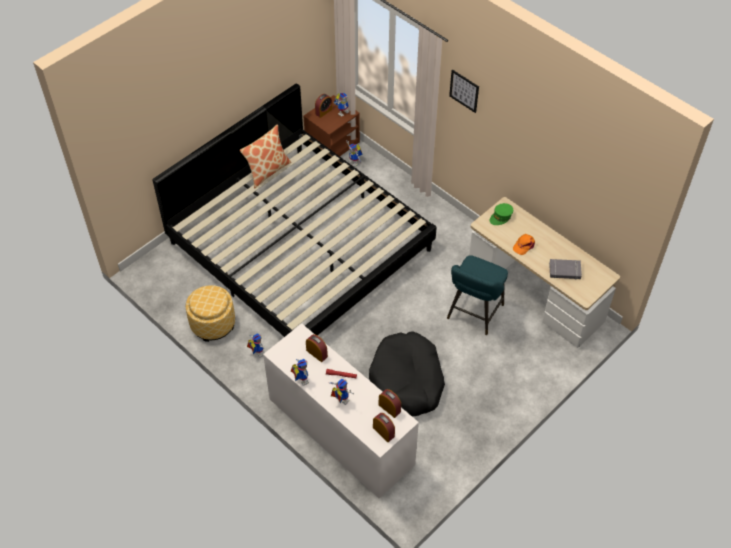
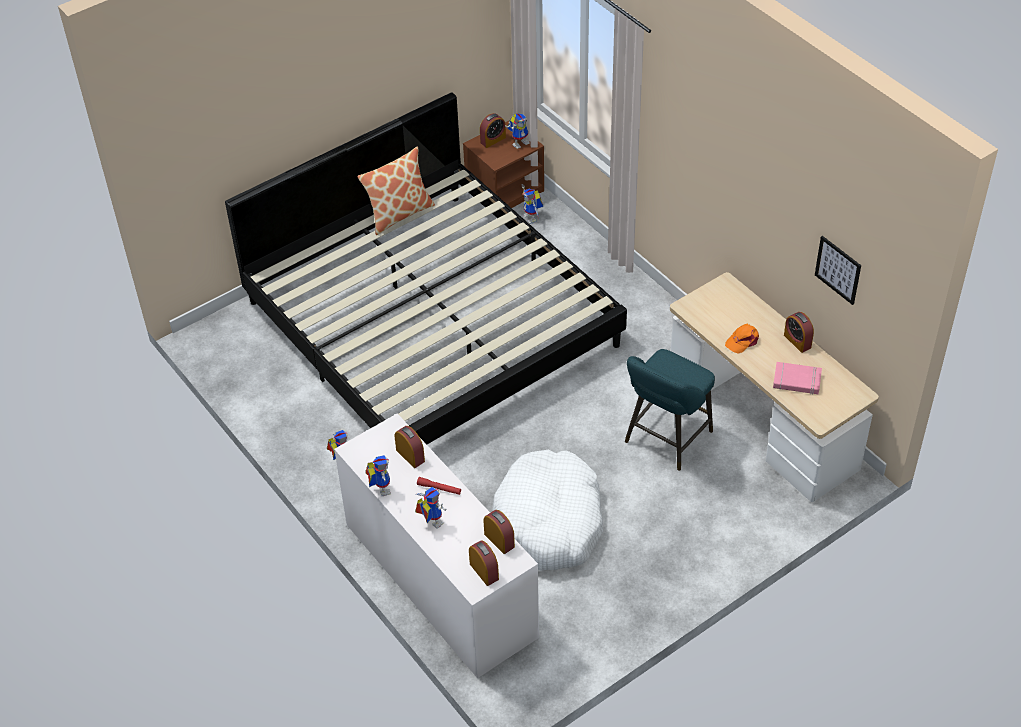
camera: 10 degrees right, 5 degrees down
(212, 324) = (287, 415): ottoman -> none
(407, 381) = (549, 521): black dog bed -> white dog bed
(464, 91) = (675, 109): picture -> picture (838, 269)
(501, 217) = (716, 299): green cap -> none
(560, 242) = (797, 341): none -> alarm clock
(564, 271) = (796, 381): grey book -> pink book

